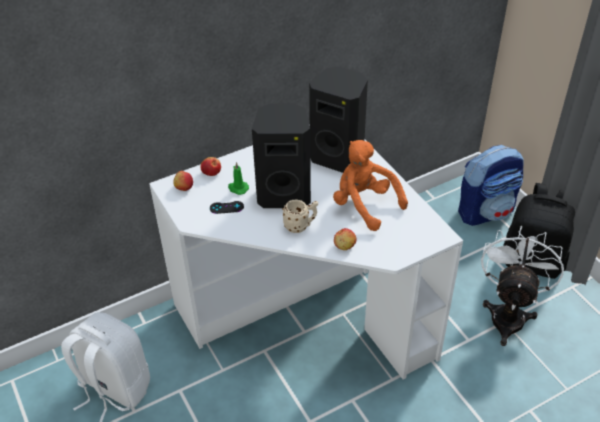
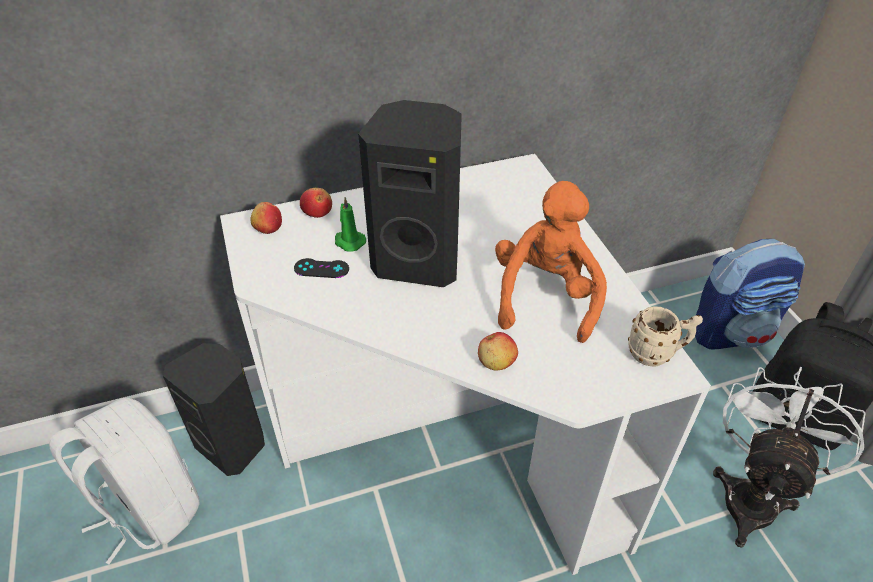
camera: 10 degrees right, 0 degrees up
(300, 226) = (430, 316): beige mug -> beige mug (657, 354)
(338, 157) = (519, 216): black speaker -> black speaker (233, 445)
(364, 204) = (545, 296): orange plush toy -> orange plush toy turned 45 degrees clockwise

